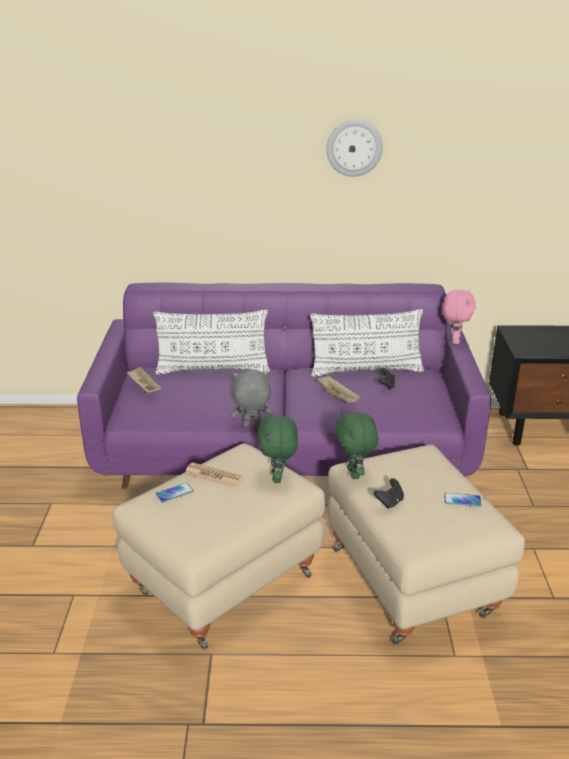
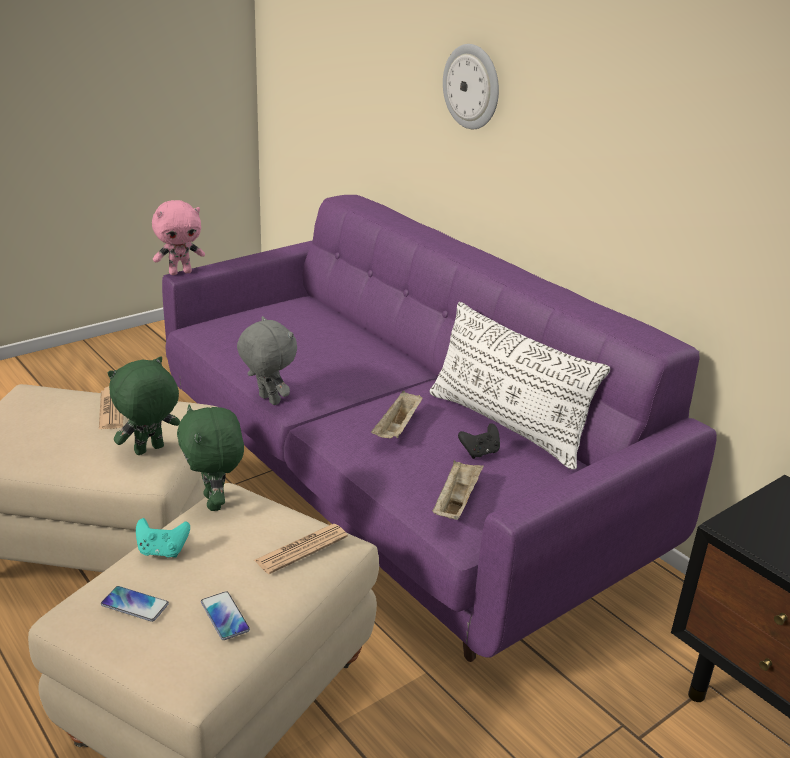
camera: 50 degrees right, 0 degrees up
(144, 388) = (262, 312): beige tray -> beige tray (456, 502)
(174, 493) = (56, 400): phone -> phone (135, 605)
(213, 369) = (357, 332): white pillow -> none
(354, 148) = (615, 62): wall clock -> wall clock (472, 87)
(355, 473) = (215, 502): green plush toy -> green plush toy turned 60 degrees counterclockwise
(389, 502) = (162, 551): black game controller -> turquoise game controller
(426, 461) = (301, 549): none -> newspaper
(454, 341) = (637, 446): pink plush toy -> pink plush toy (180, 272)

